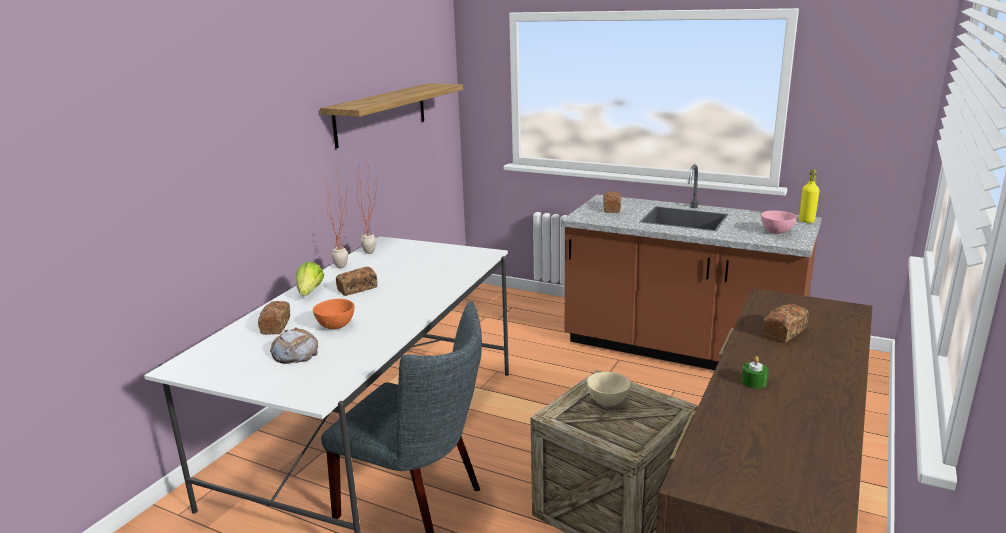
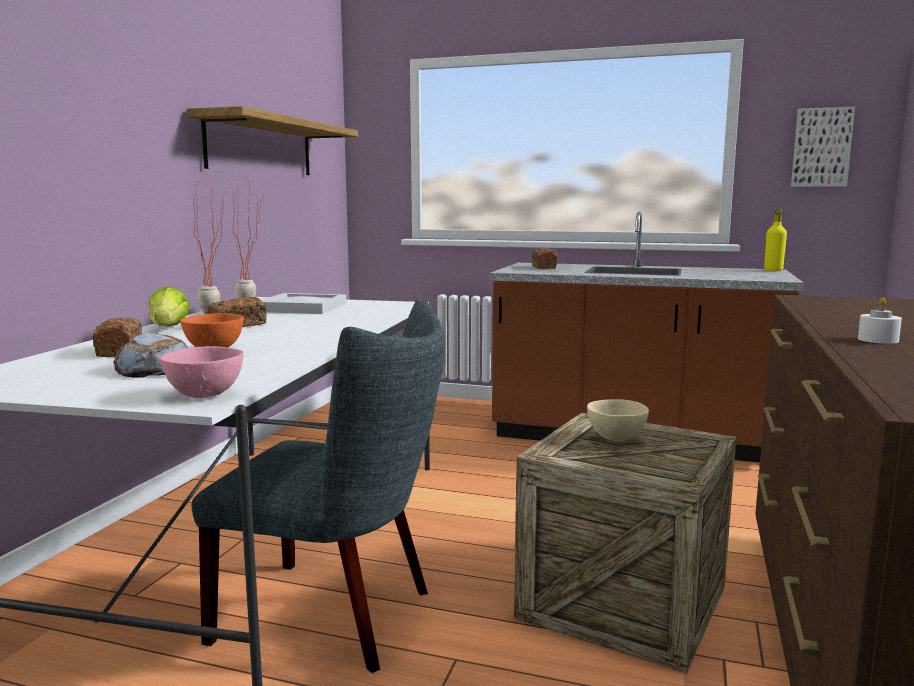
camera: 10 degrees left, 10 degrees down
(409, 259) = (303, 308): none -> white tray
(754, 382) = (878, 340): green candle -> white candle
(777, 232) = (750, 275): pink bowl -> pink bowl (206, 395)
(784, 332) = (858, 313): bread -> none
(864, 109) = (821, 147): none -> picture

